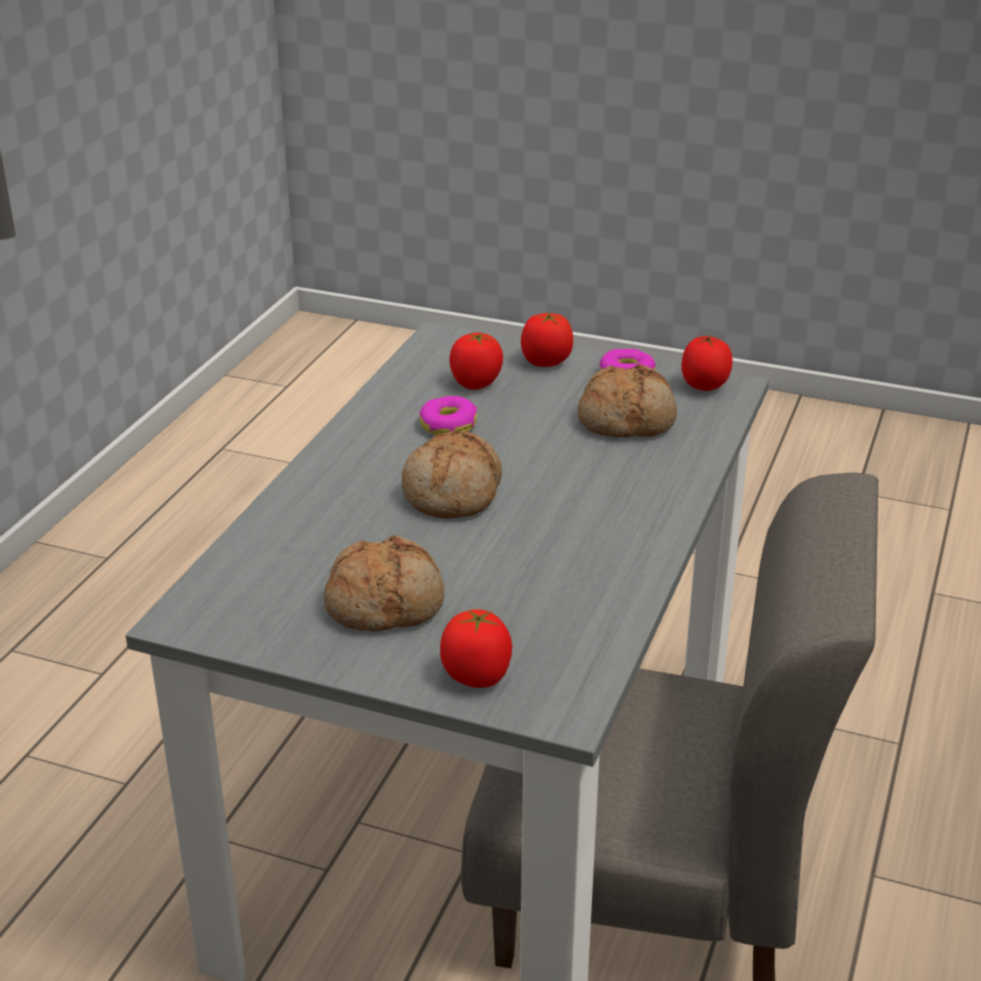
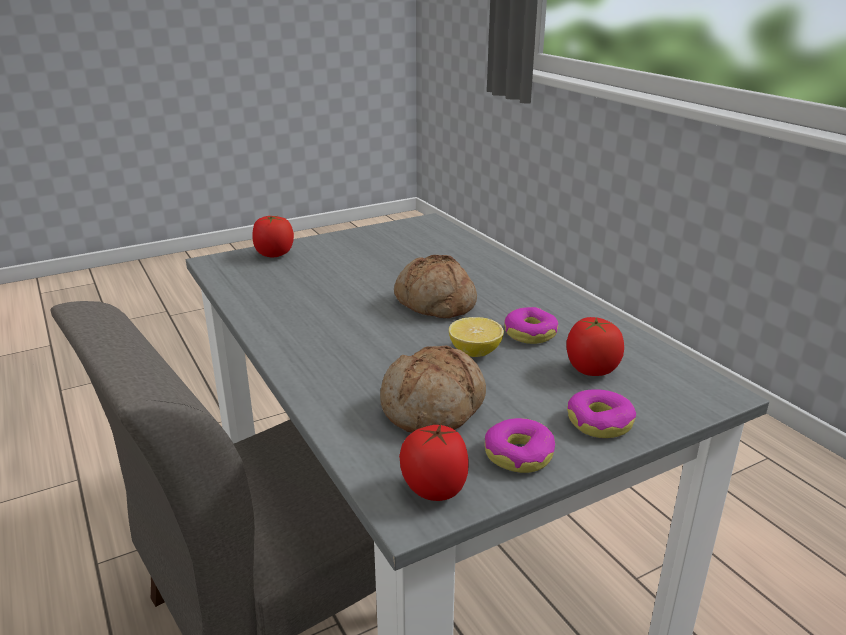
camera: 130 degrees right, 5 degrees down
(386, 603) = (363, 255): bread -> none
(520, 436) = (475, 352): none -> lemon
(546, 362) = (600, 422): tomato -> donut

